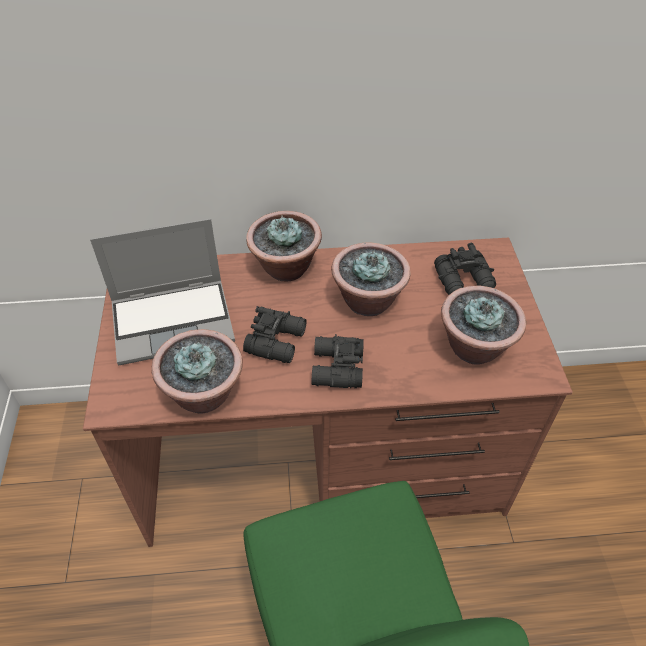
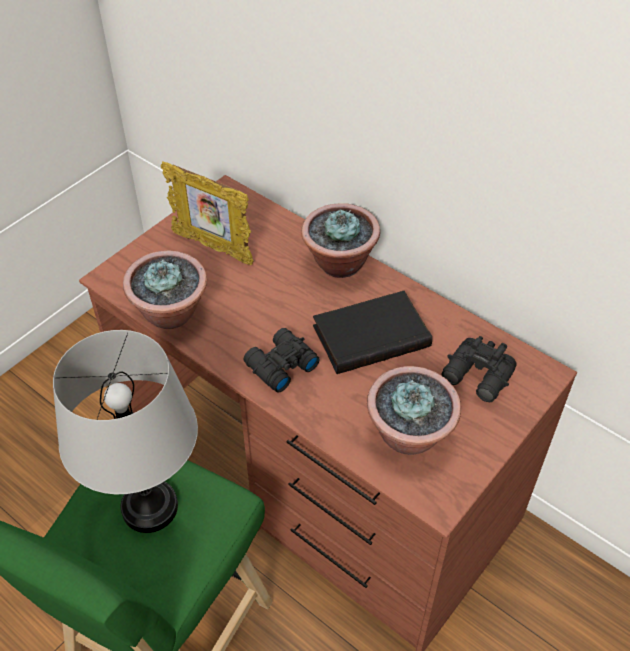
camera: 45 degrees right, 0 degrees up
(174, 321) = (213, 248): laptop -> picture frame
(277, 341) = (264, 314): black binoculars -> none
(345, 559) = (150, 507): none -> grey table lamp
(368, 301) = (371, 334): potted plant -> black book

